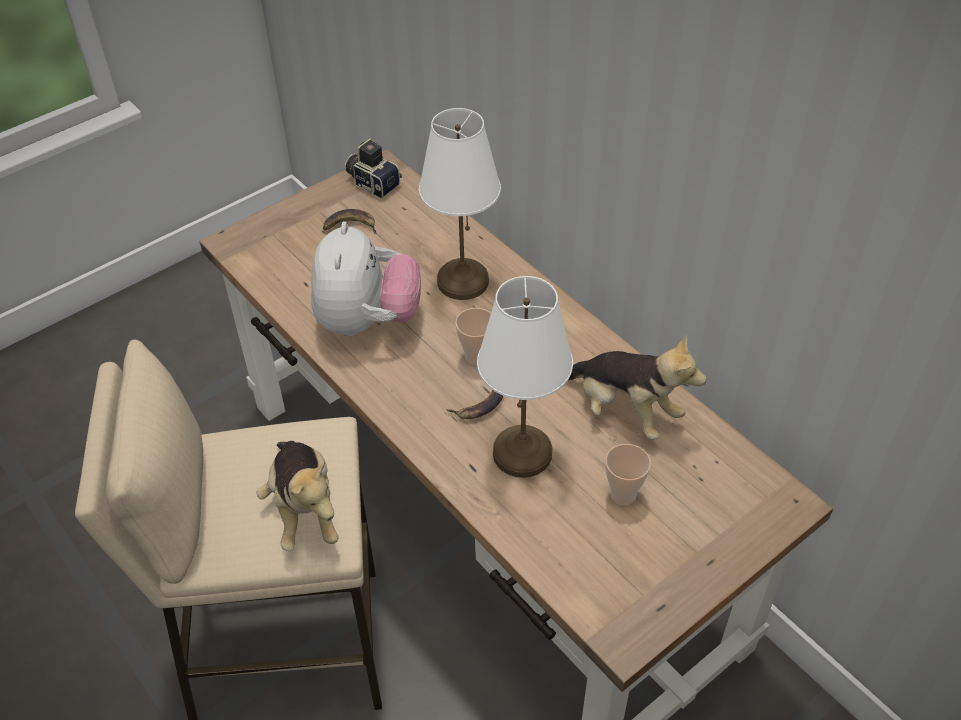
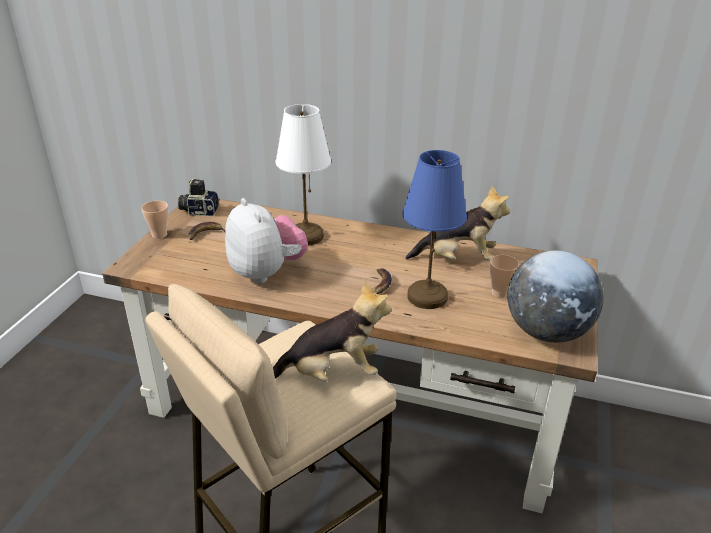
camera: 35 degrees left, 15 degrees down
(304, 509) = (332, 373): plush toy -> plush toy turned 45 degrees counterclockwise
(476, 357) = (352, 265): cup -> cup (159, 235)
(522, 452) = (426, 296): white table lamp -> blue table lamp
(621, 589) = (546, 332): none -> globe

